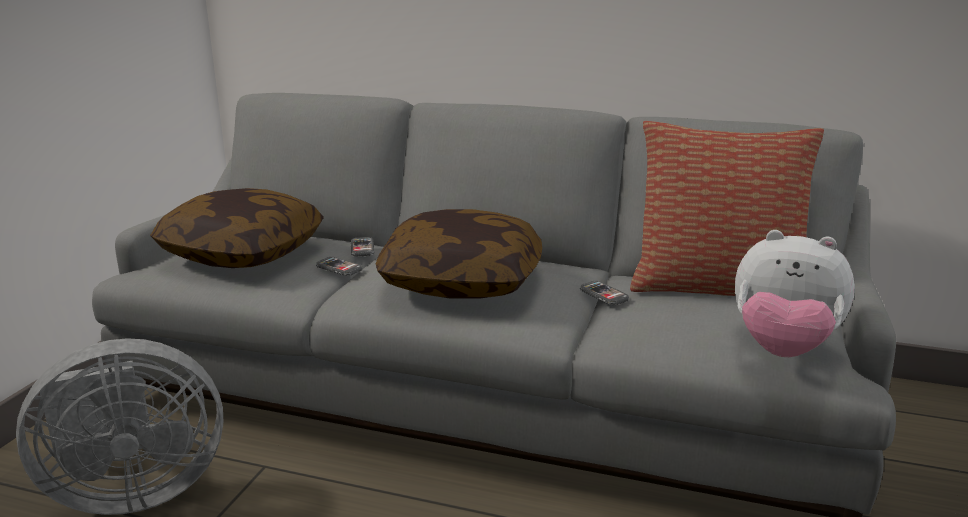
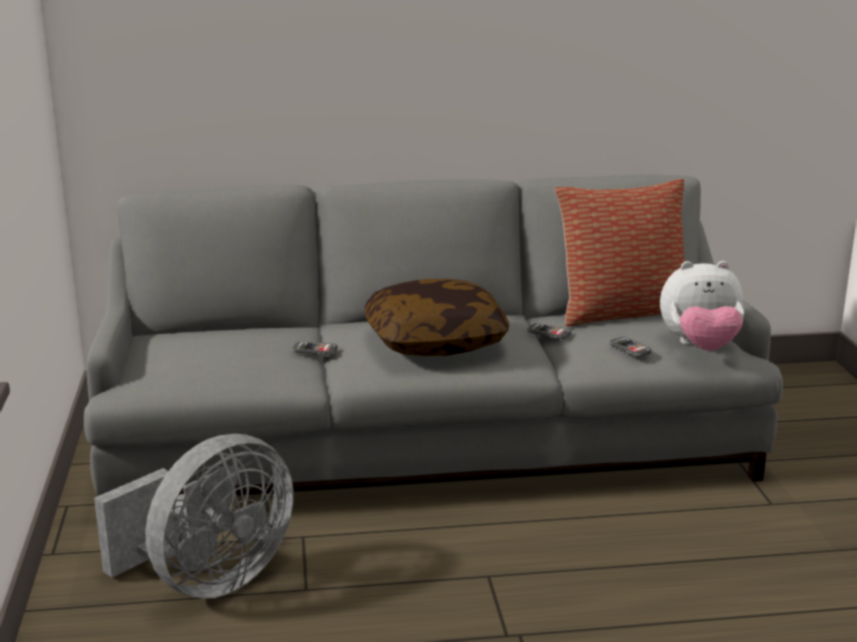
camera: 25 degrees left, 0 degrees up
(243, 253) = (210, 353): pillow -> none
(362, 248) = (308, 331): phone -> phone (630, 348)

